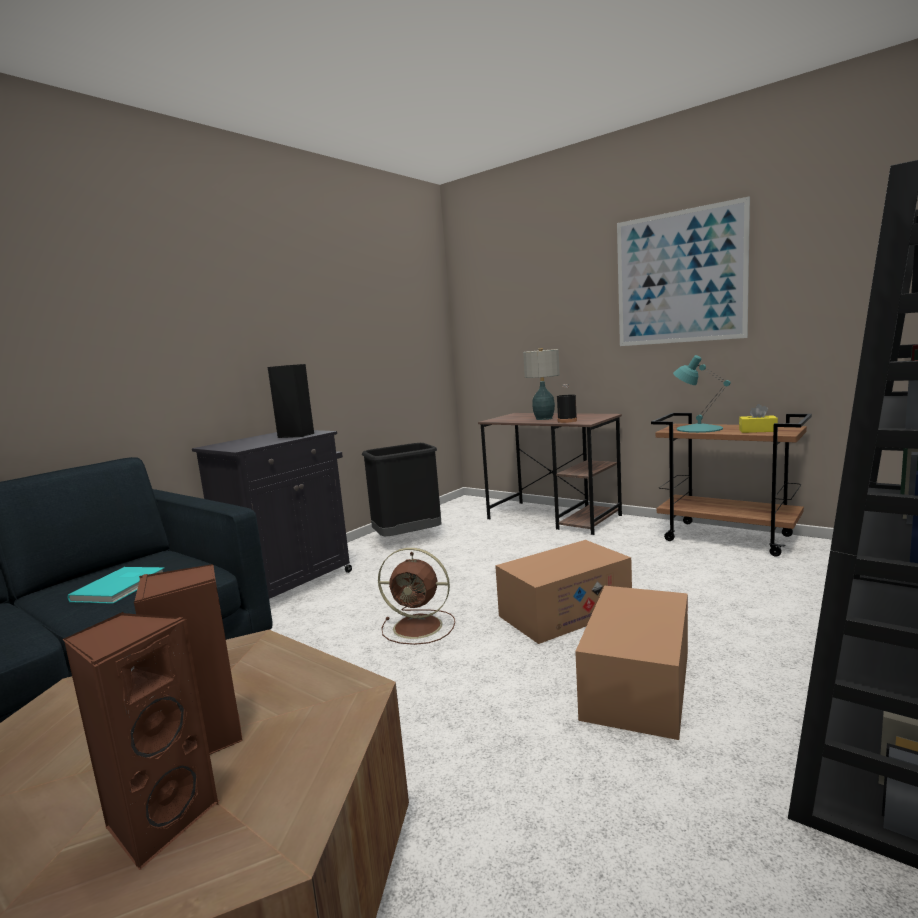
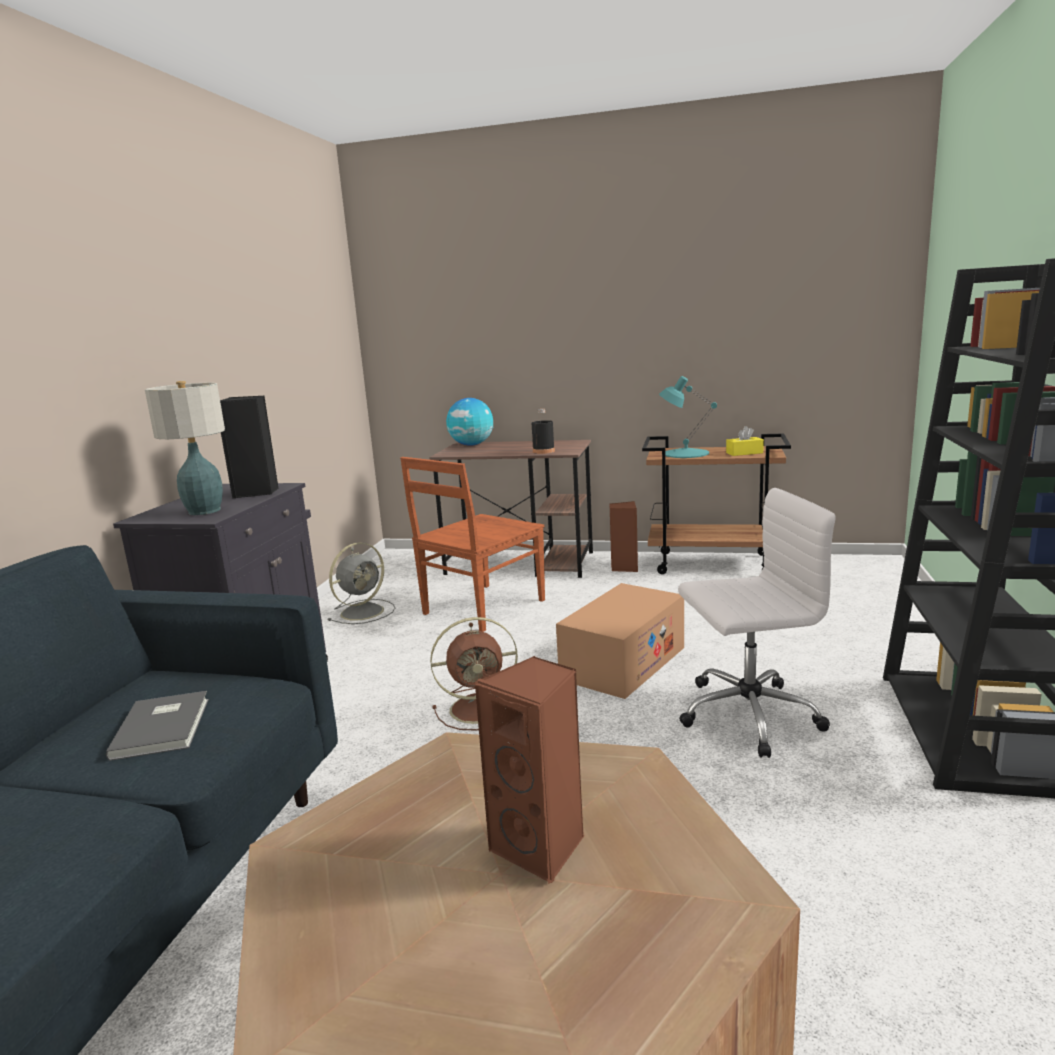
camera: 25 degrees left, 5 degrees up
(122, 587) = (165, 726): turquoise book -> grey book
(159, 821) = (604, 921): brown speaker -> brown speaker (624, 567)
(408, 538) = (364, 611): black trash can -> grey fan
(492, 548) = (482, 608): none -> brown chair
(522, 414) = (471, 445): none -> globe
(544, 418) = (509, 449): table lamp -> table lamp (205, 511)
(637, 684) = (746, 715): cardboard box -> white office chair
(679, 277) = (652, 290): picture -> none

